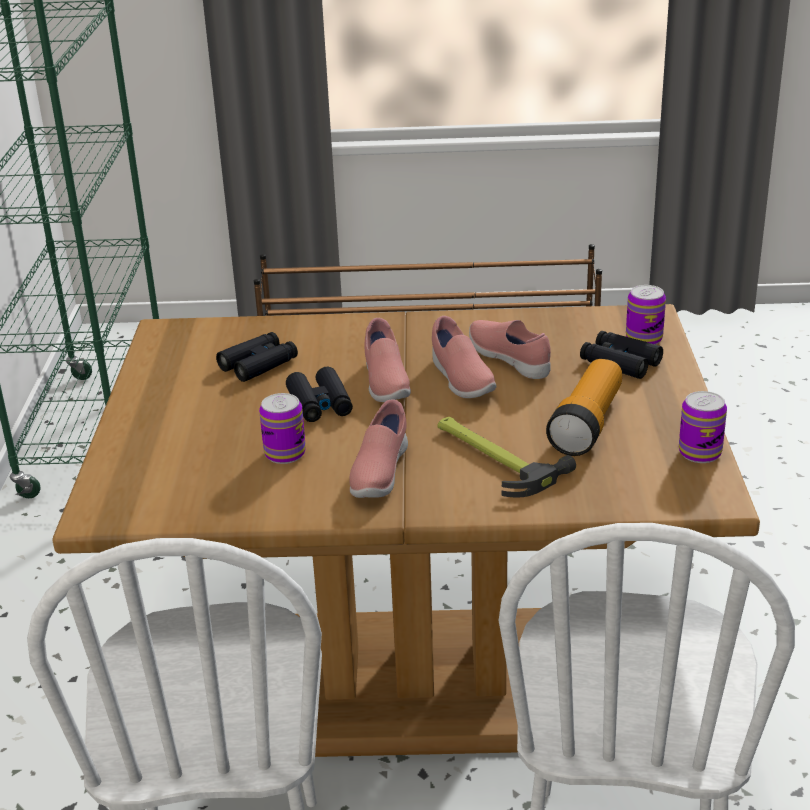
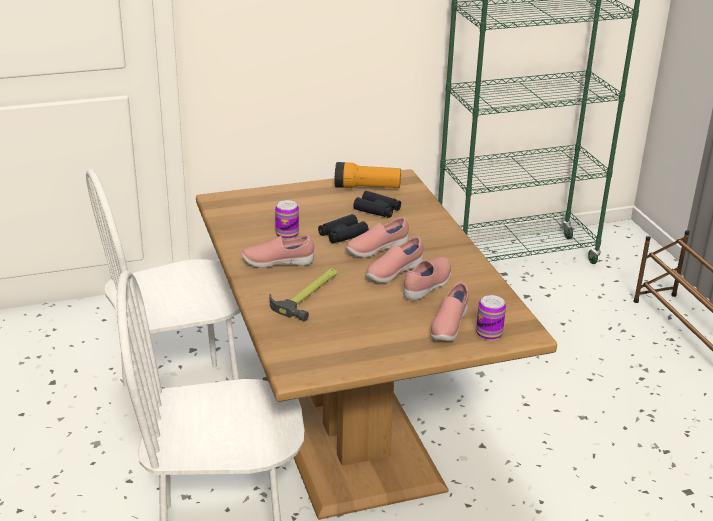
camera: 70 degrees right, 0 degrees up
(587, 424) = (360, 321): flashlight -> flashlight (367, 187)
(620, 362) = (448, 326): black binoculars -> pink shoe
(700, 453) = (344, 365): can -> none

